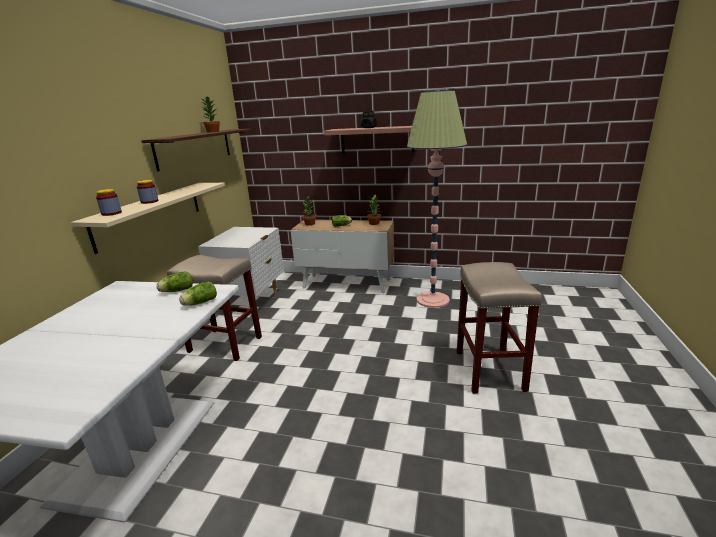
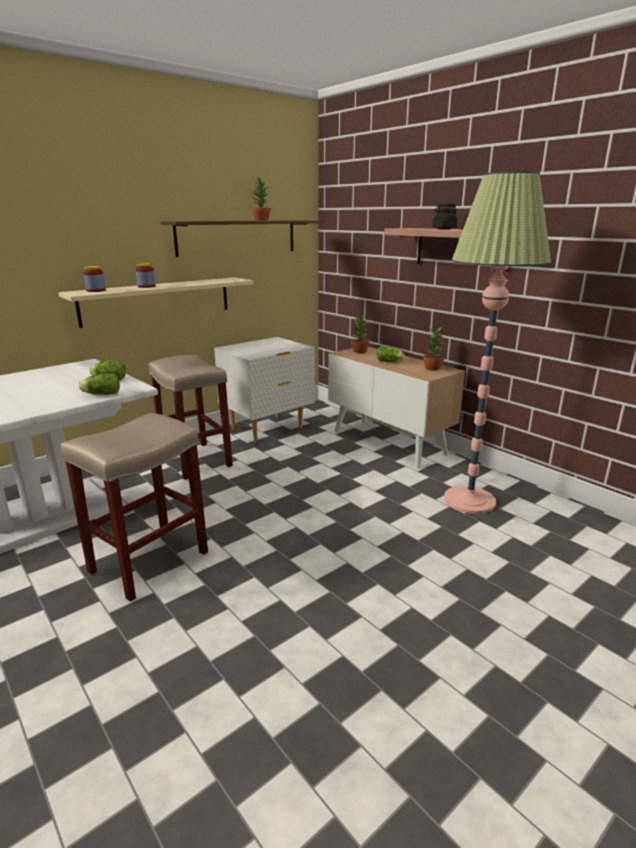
camera: 35 degrees right, 0 degrees up
(490, 371) = (420, 620): beige stool -> beige stool (148, 563)

